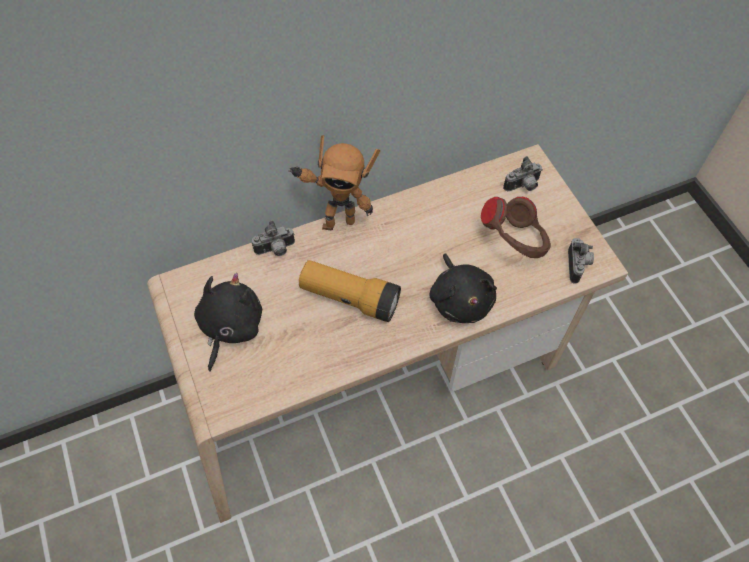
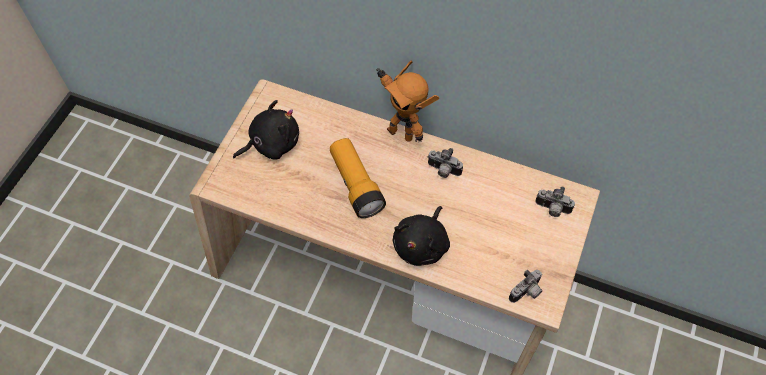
camera: 45 degrees right, 0 degrees up
(275, 250) = (345, 119): camera -> camera (443, 171)
(515, 242) = (501, 240): brown headphones -> none

